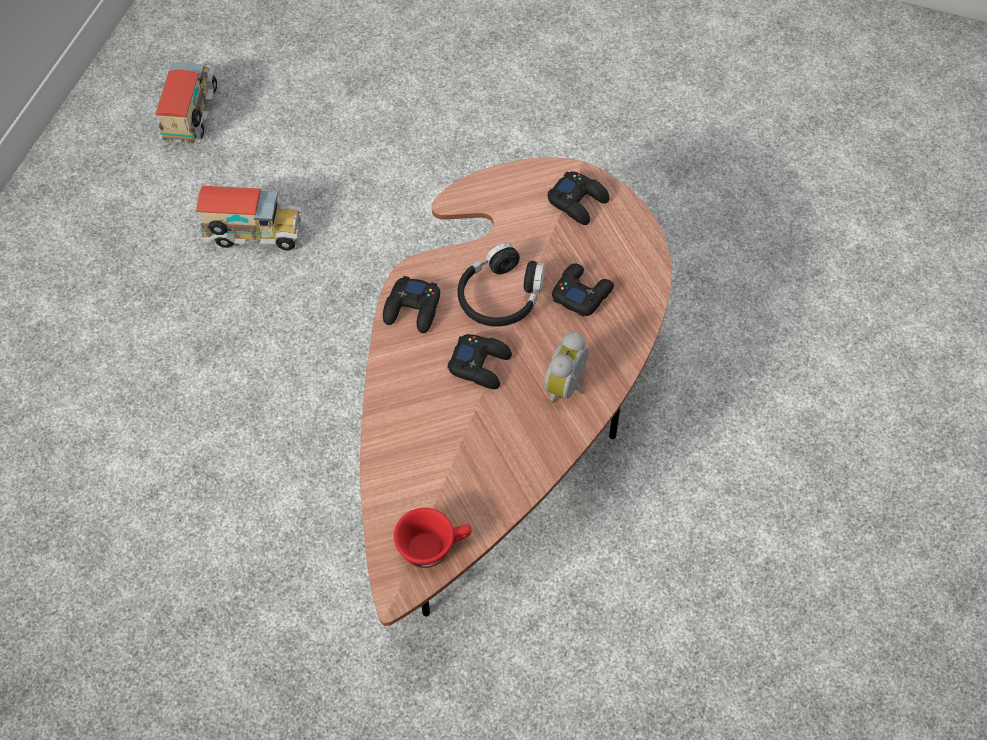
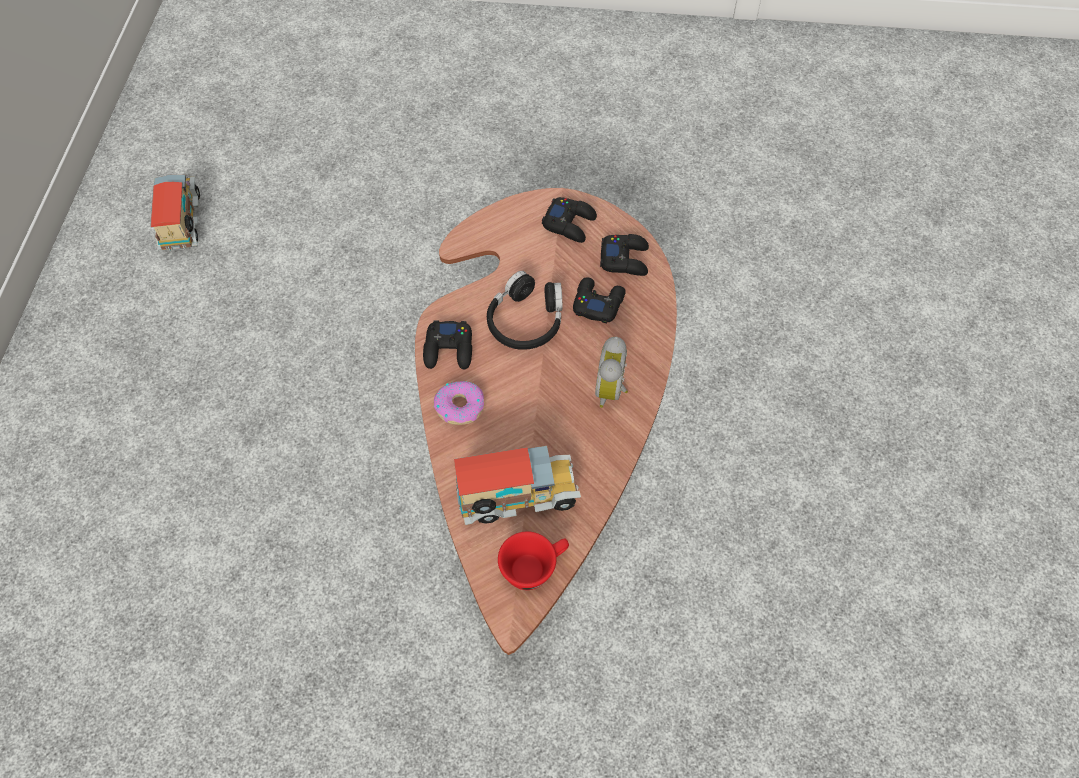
camera: 15 degrees left, 0 degrees up
(254, 235) = (269, 318): toy truck -> toy truck (517, 499)
(406, 370) = (459, 406): none -> donut
(480, 365) = (526, 387): black game controller -> black game controller (625, 259)

